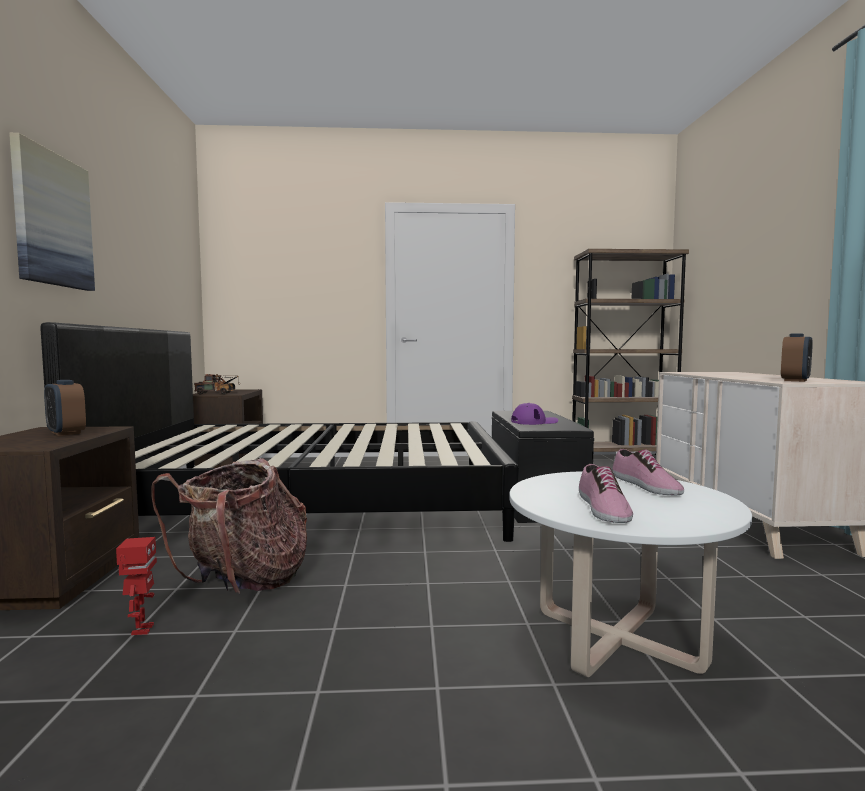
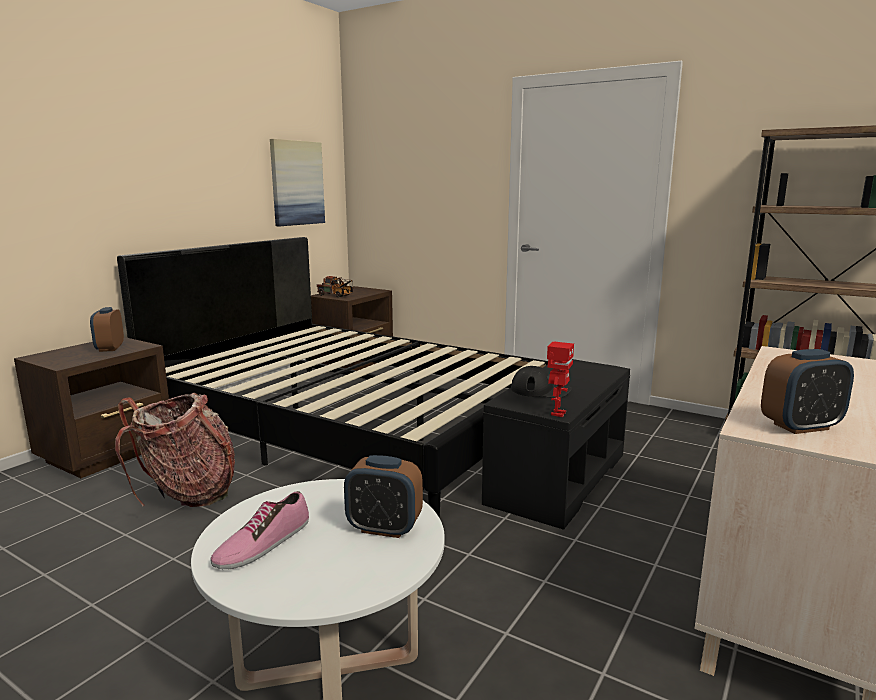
camera: 35 degrees right, 10 degrees up
(52, 220) = (134, 165): picture -> picture (297, 183)
(141, 630) = (89, 512): toy robot -> toy robot (557, 413)
(534, 422) = (540, 390): purple cap -> black cap
(645, 485) = (384, 528): shoe -> alarm clock

